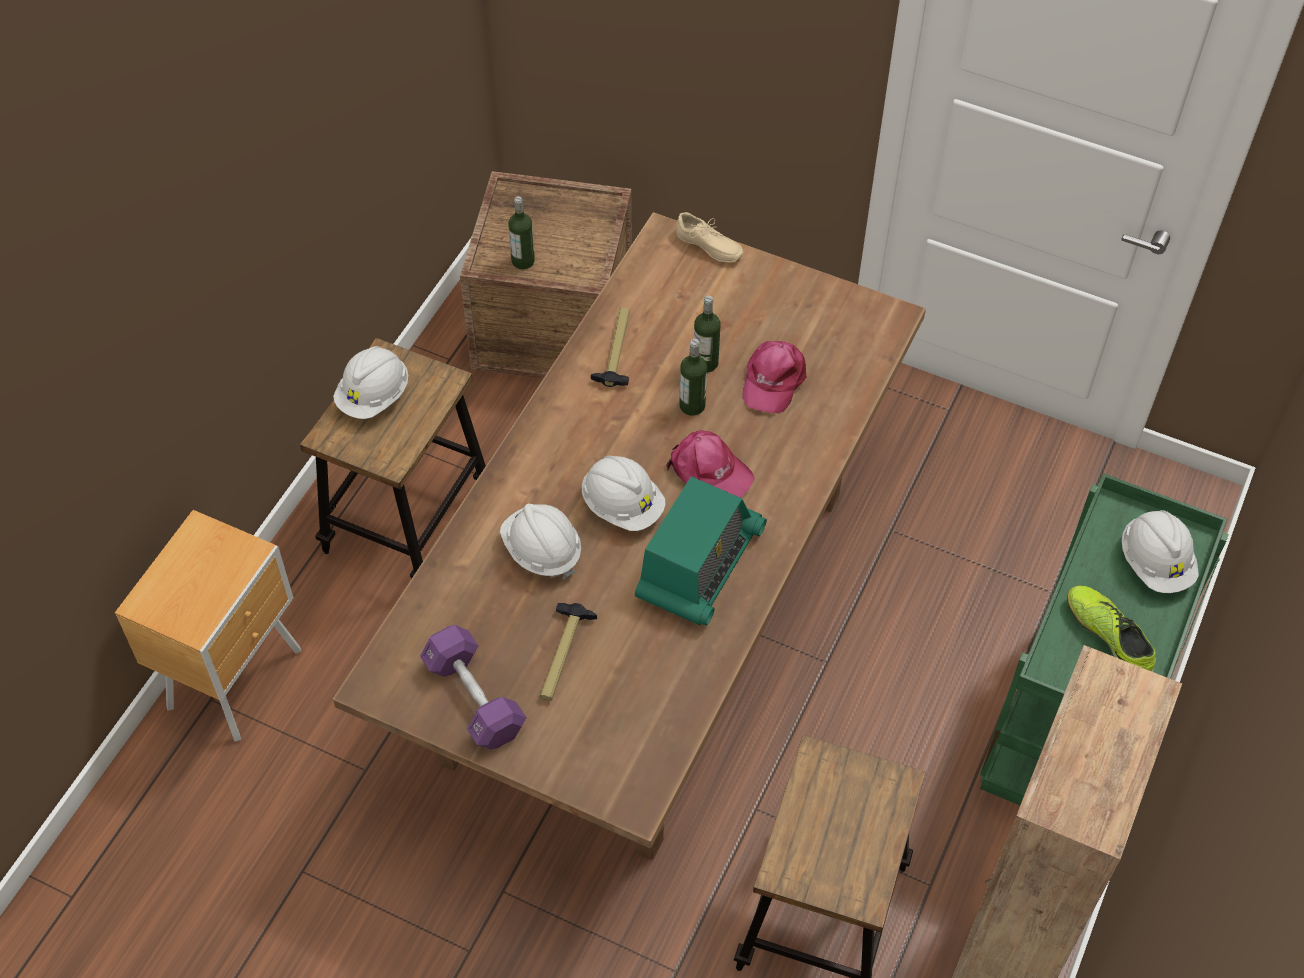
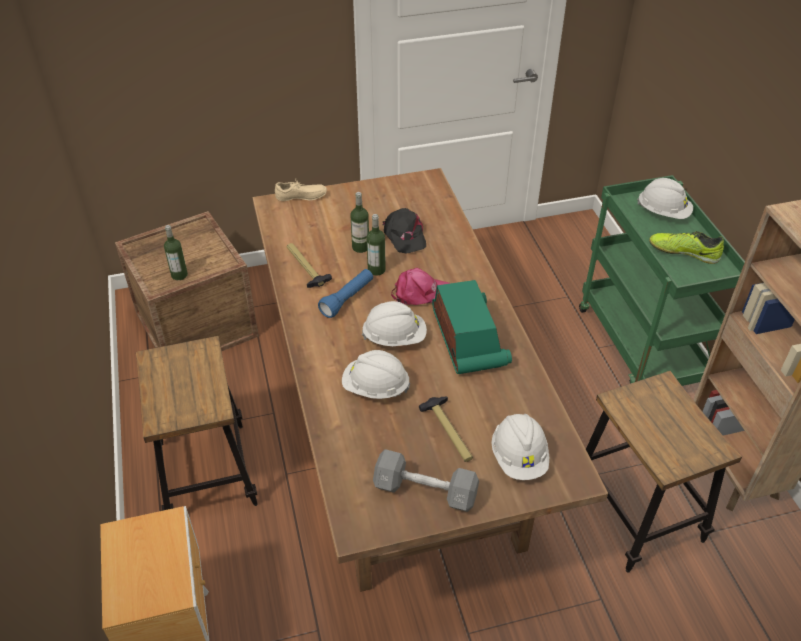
camera: 40 degrees left, 10 degrees down
(374, 396) = (167, 382): white hard hat -> white hard hat (519, 457)
(474, 698) = (425, 491): purple dumbbell -> grey dumbbell
(621, 423) = (347, 299): none -> blue flashlight
(773, 380) = (404, 236): pink cap -> black cap

